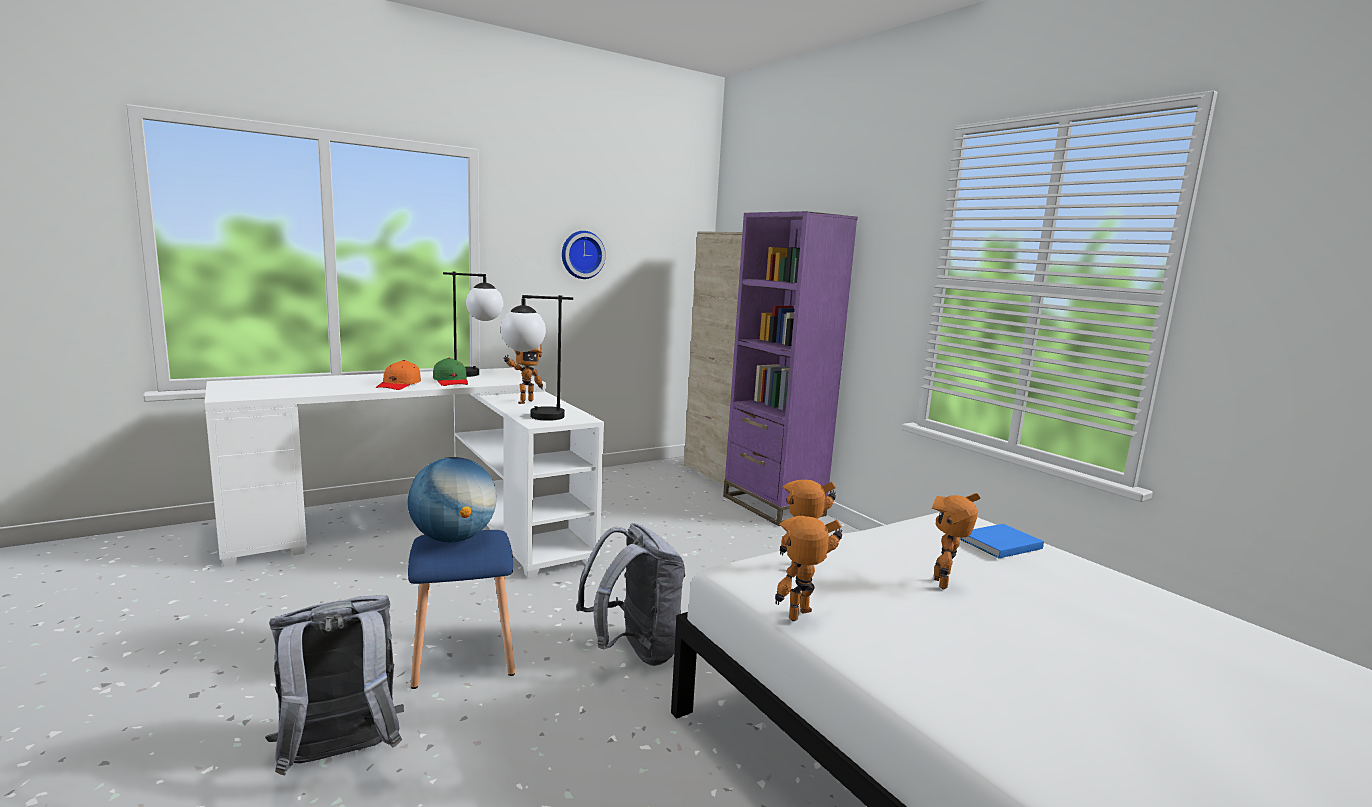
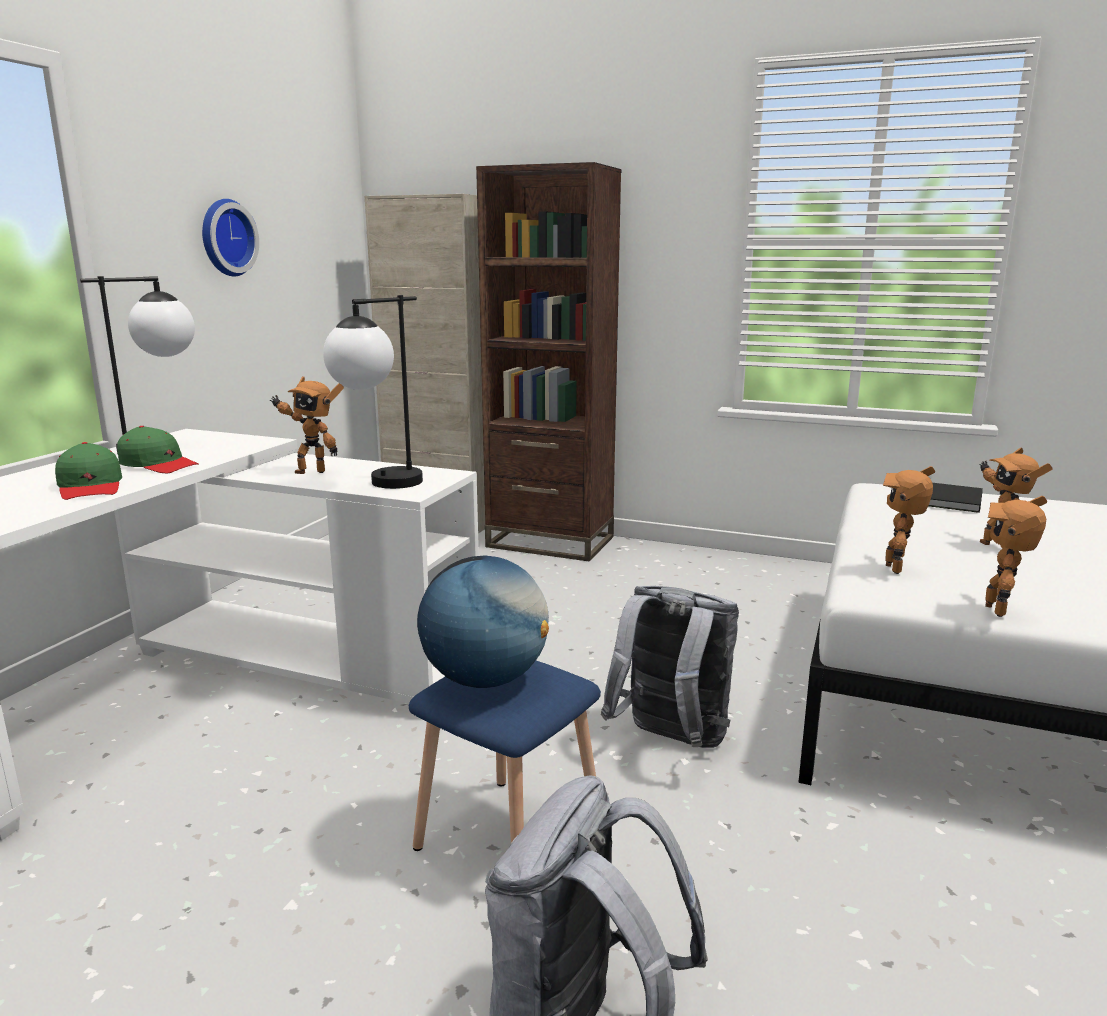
camera: 35 degrees left, 5 degrees up
(399, 385) = (91, 487): orange cap -> green cap
(523, 402) = (311, 471): toy robot -> toy robot turned 90 degrees clockwise
(773, 505) = (550, 542): purple bookcase -> brown bookcase
(998, 543) = (952, 501): blue book -> black book

